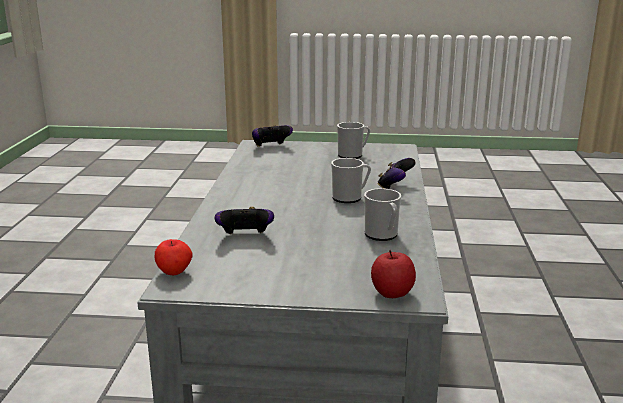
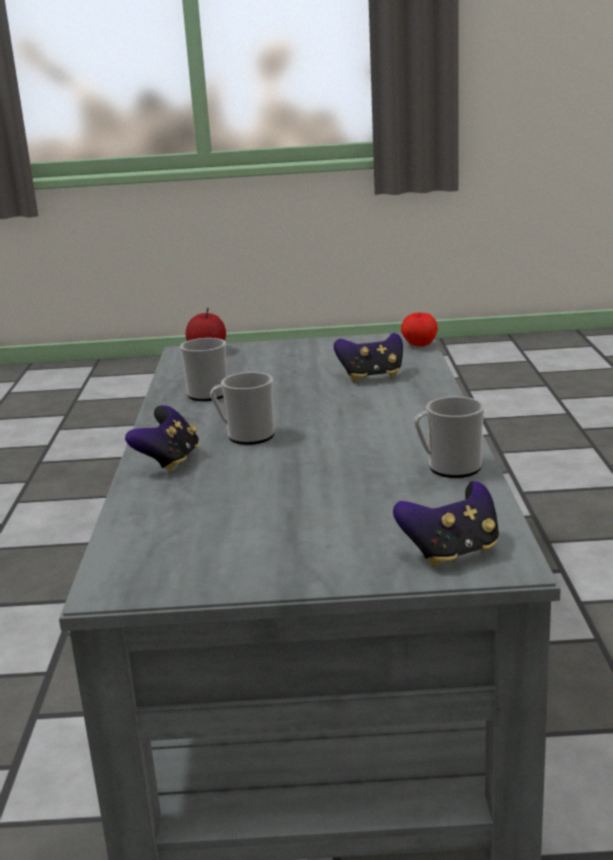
camera: 175 degrees right, 0 degrees up
(353, 155) = (239, 541): mug -> mug (448, 468)

